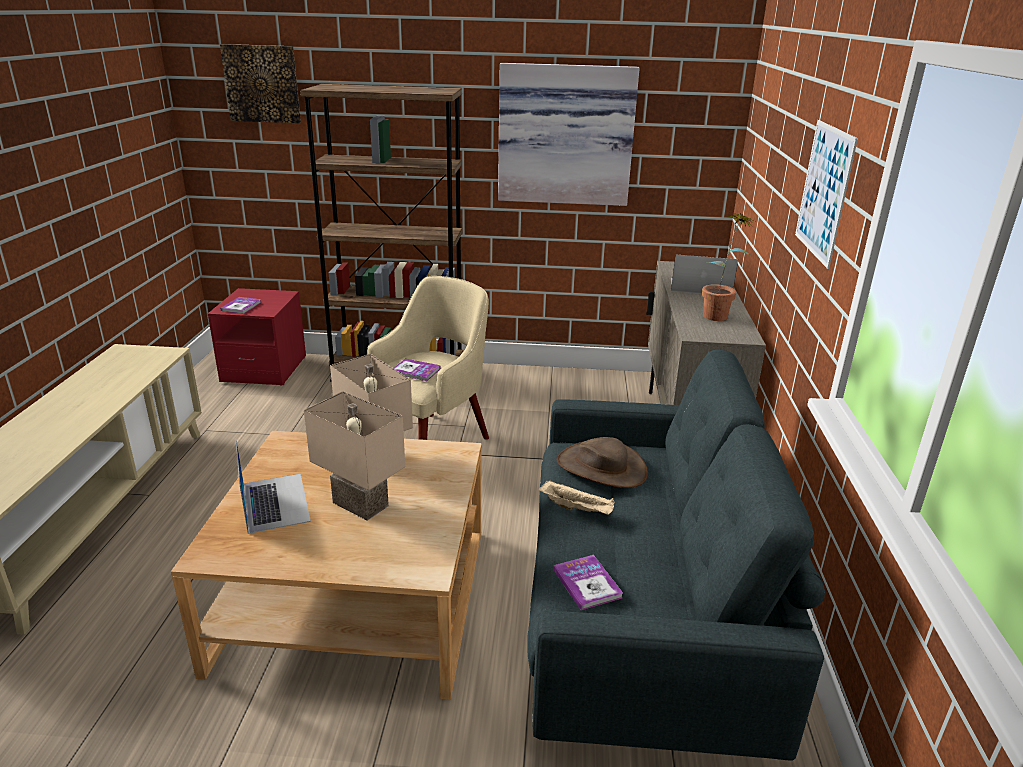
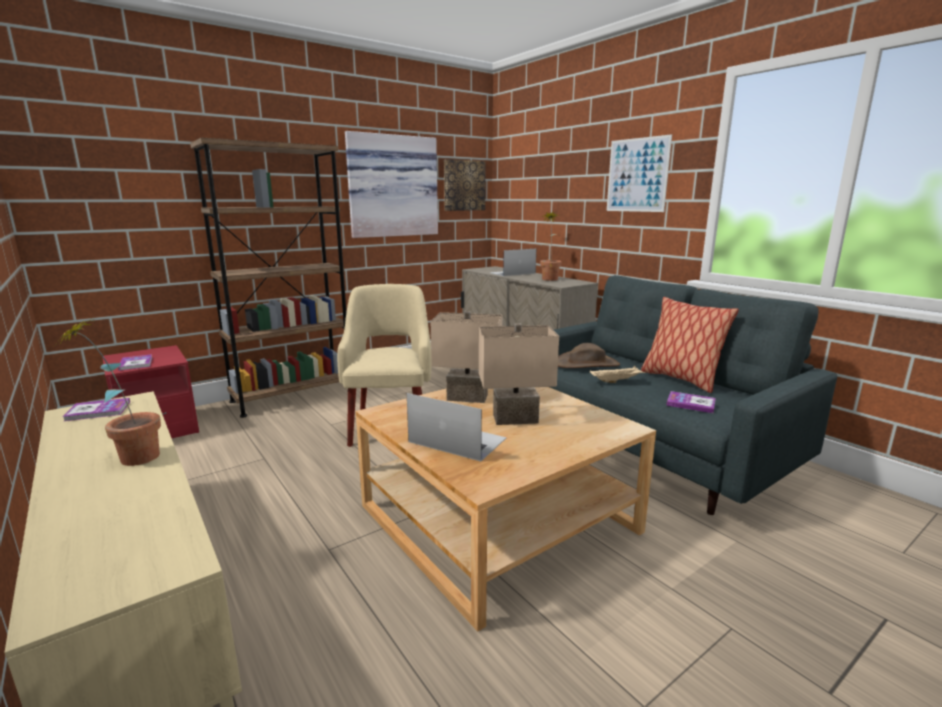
camera: 40 degrees left, 10 degrees down
(83, 411) = (129, 457): none -> potted plant
(262, 83) = (121, 142): picture -> picture (463, 185)
(415, 371) = (388, 356): book -> book (98, 411)
(664, 545) = (680, 379): none -> pillow

